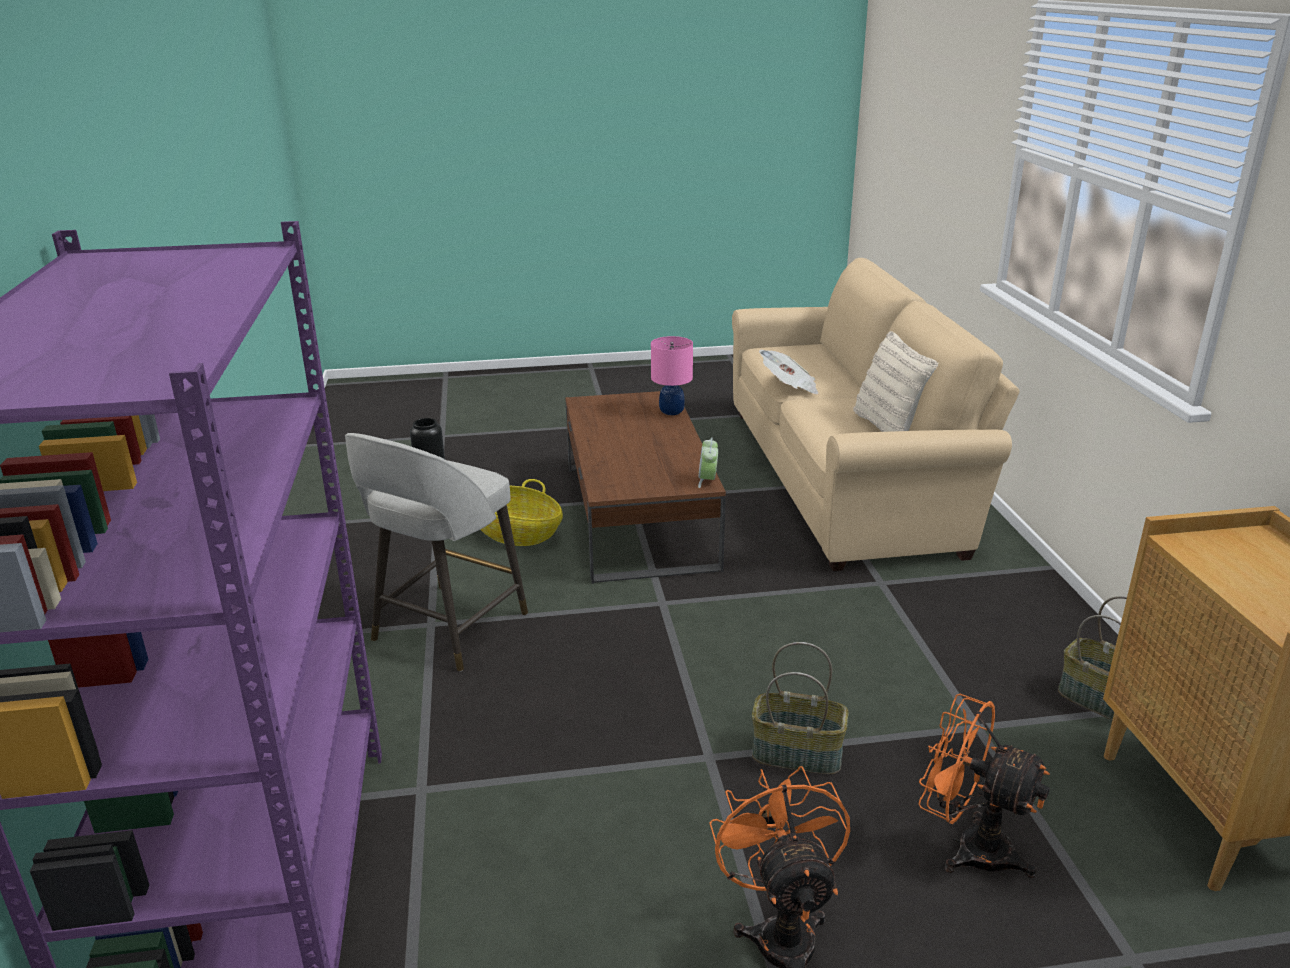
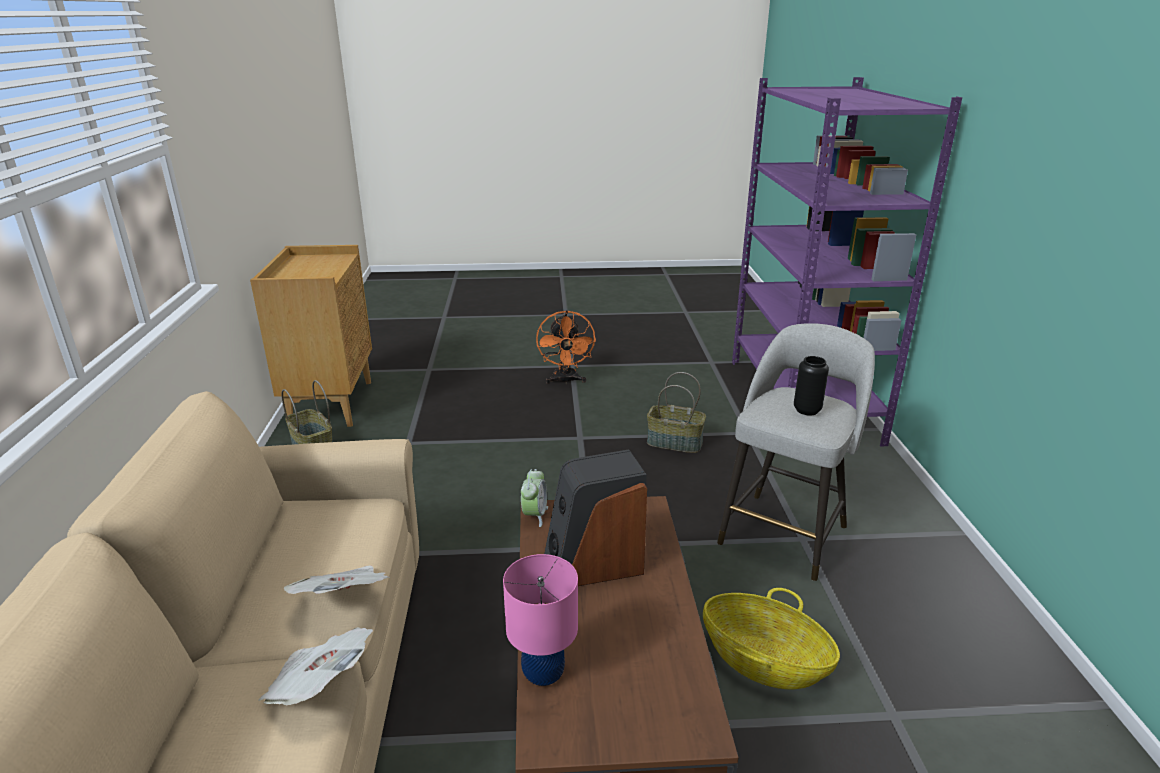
camera: 175 degrees left, 0 degrees up
(650, 455) = (593, 565): none -> speaker
(798, 753) = (526, 436): basket -> basket (673, 443)
(810, 413) = (344, 600): none -> newspaper
(889, 430) = (272, 554): beige pillow -> none
(969, 847) = (463, 398): orange fan -> none

